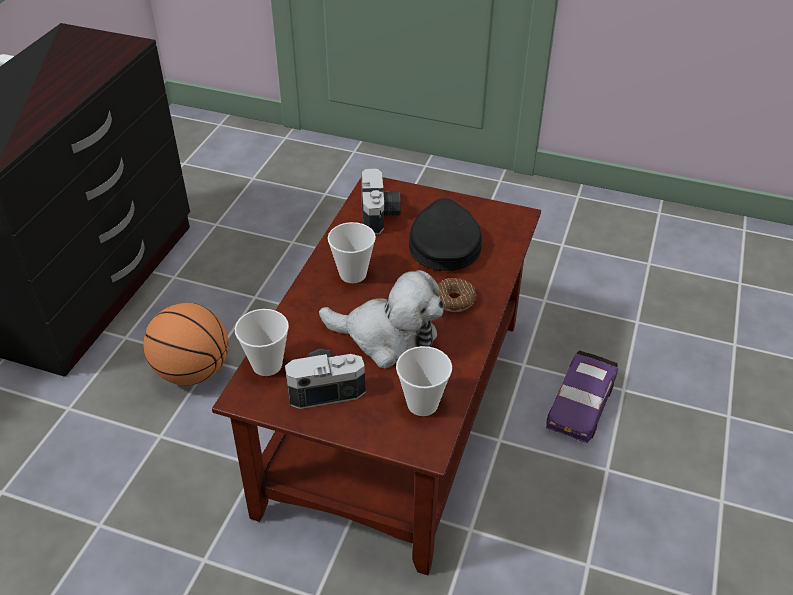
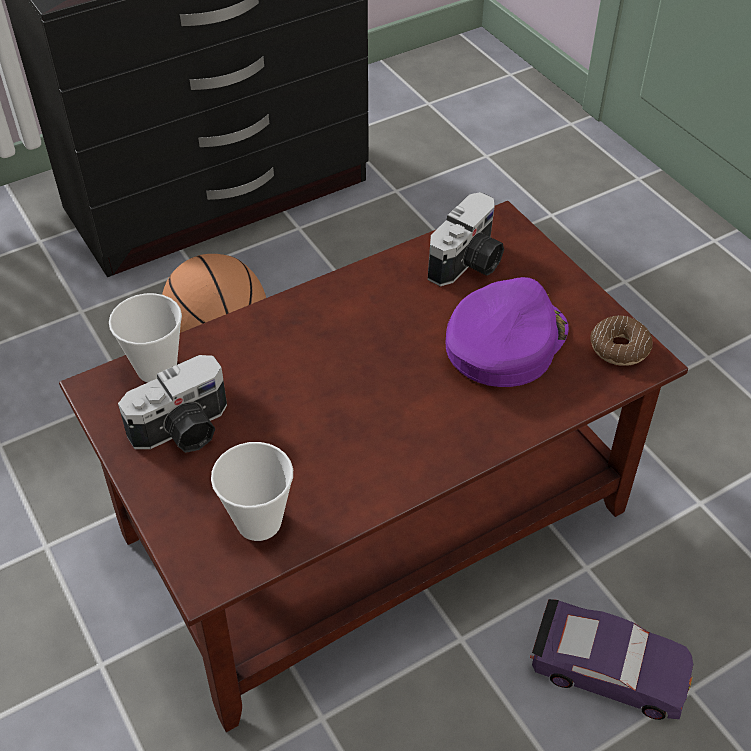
camera: 40 degrees right, 5 degrees up
(325, 386) = (184, 431): camera -> camera turned 120 degrees clockwise
(353, 274) = (356, 318): cup -> none
(388, 338) = (309, 419): plush toy -> none
(443, 243) = (504, 341): black cap -> purple cap
(454, 300) = (436, 420): donut -> donut (619, 348)
(580, 405) = (608, 668): purple toy car -> purple toy car turned 135 degrees counterclockwise

